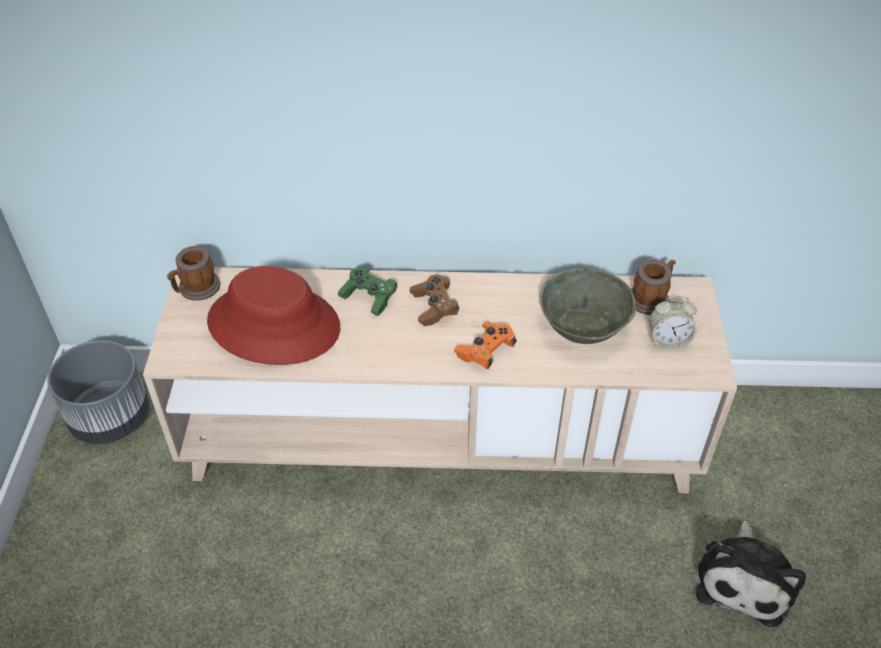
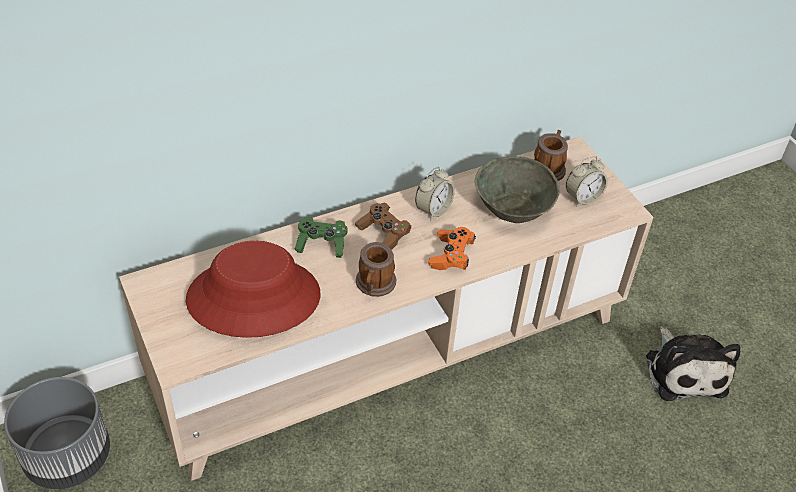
camera: 30 degrees left, 0 degrees up
(196, 289) = (155, 291): mug -> mug (374, 285)
(499, 301) = (433, 209): none -> alarm clock

